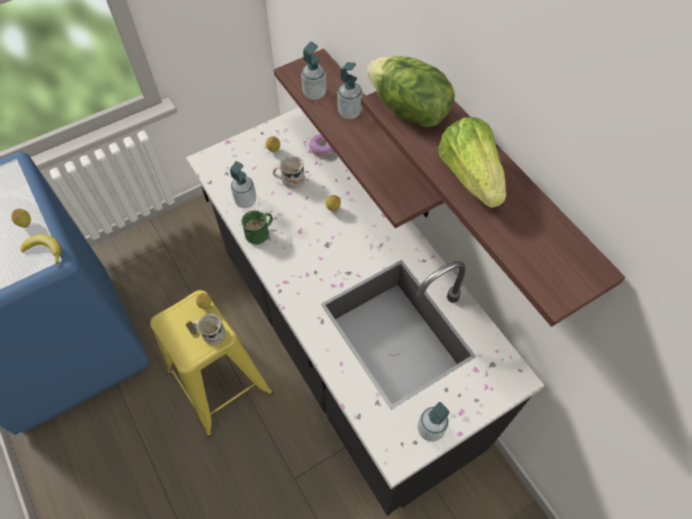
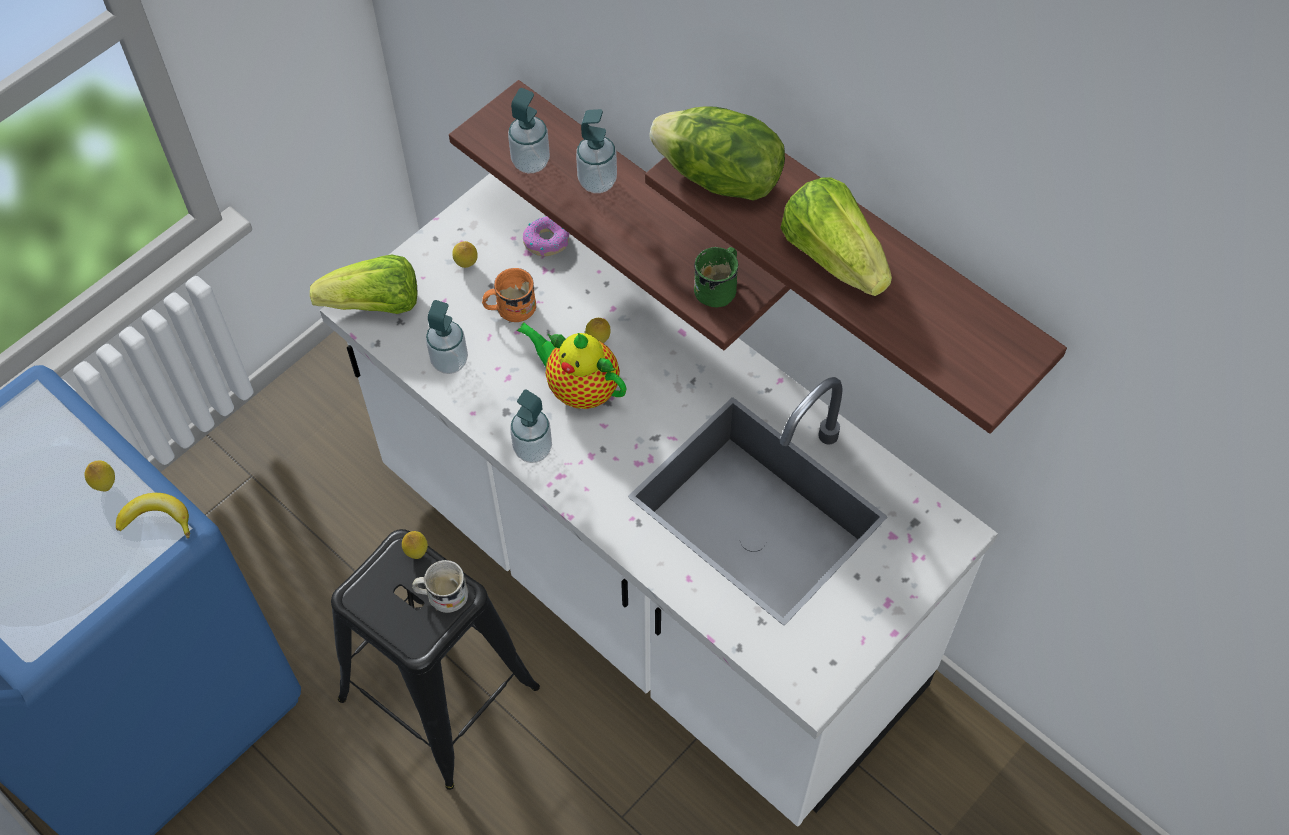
camera: 15 degrees left, 0 degrees up
(216, 161) = (375, 305): none -> lettuce
(219, 382) = (439, 693): yellow stool -> black stool
(260, 233) = (493, 407): green mug -> green mug (719, 287)
(289, 180) = (510, 309): white mug -> orange mug
(313, 233) = (579, 387): none -> teapot
(346, 351) = (645, 583): black counter -> white counter
(430, 429) = (850, 638): soap dispenser -> soap dispenser (533, 449)

